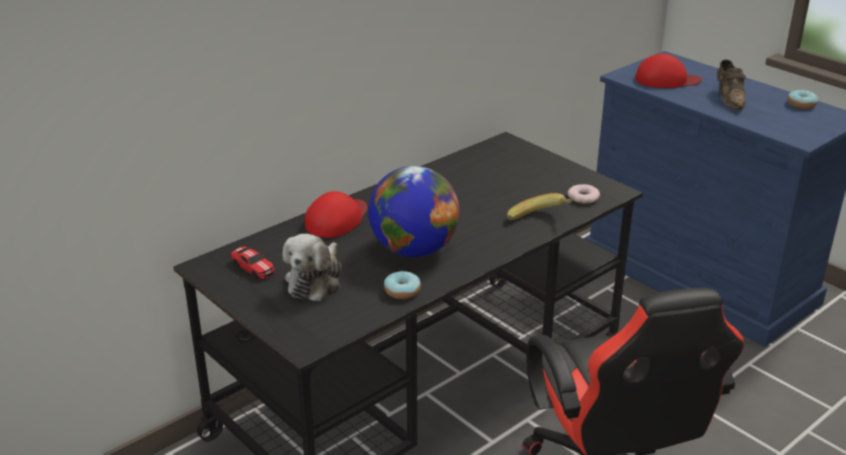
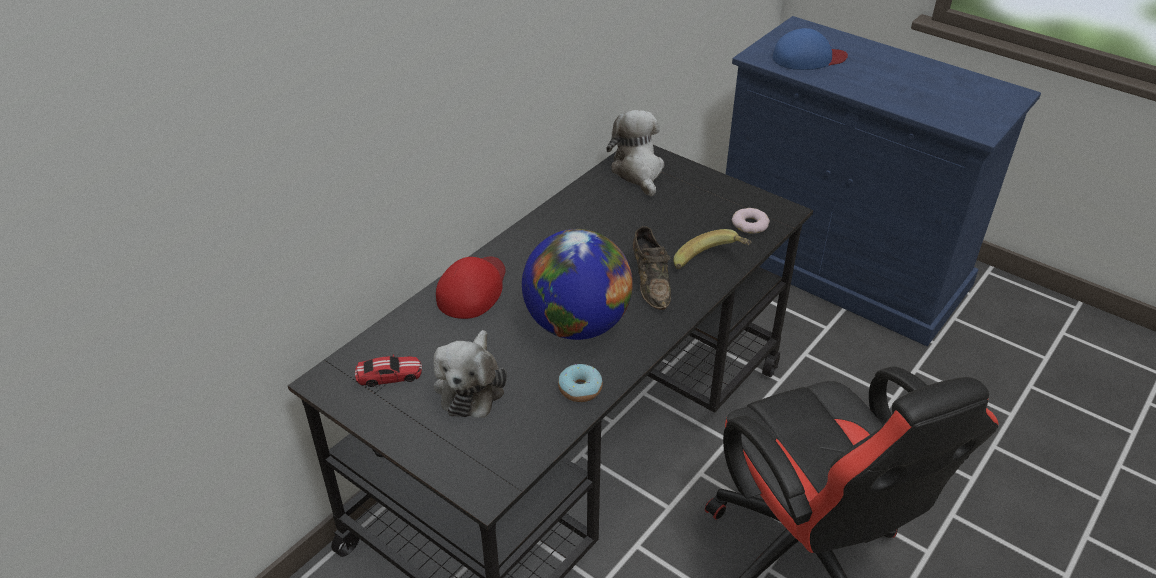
camera: 10 degrees left, 10 degrees up
(253, 267) = (389, 375): toy car -> toy car turned 45 degrees counterclockwise
(500, 154) = (638, 171): none -> plush toy
(666, 80) = (808, 58): red cap -> blue cap
(729, 99) = (884, 79): brown shoe -> brown shoe (651, 283)
(801, 104) = (963, 80): donut -> none

